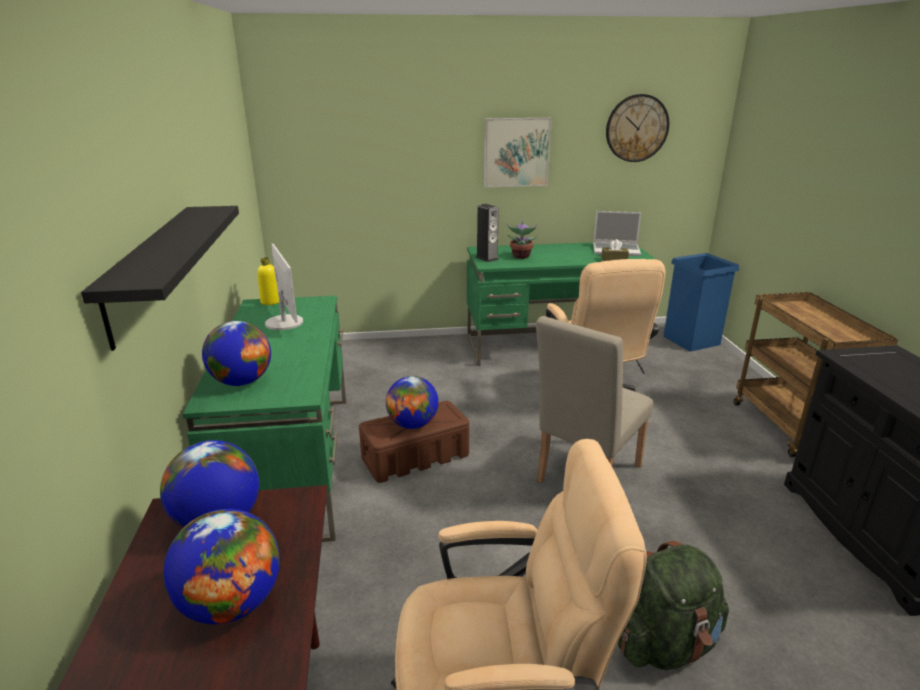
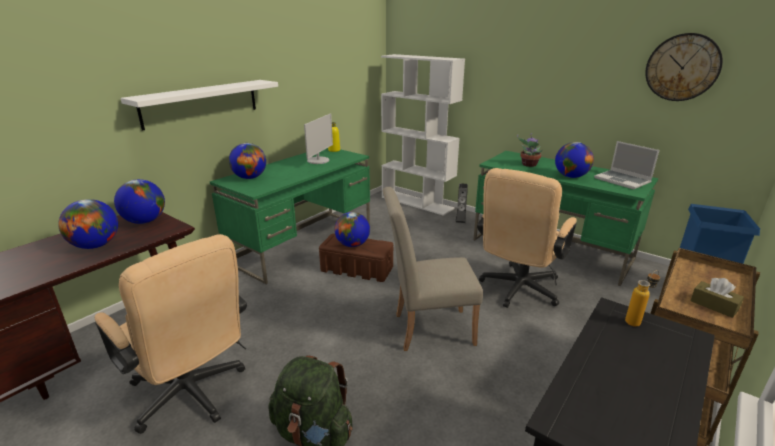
camera: 45 degrees right, 0 degrees up
(151, 269) = (201, 103): black shelf -> white shelf
(351, 347) = (417, 203): none -> white bookcase
(487, 258) = (501, 160): speaker -> speaker (460, 219)
(516, 152) = (556, 79): picture -> none
(576, 258) = (571, 176): none -> globe
(614, 259) = (602, 185): brown tissue box -> brown tissue box (714, 305)
(862, 356) = (636, 321): none -> bottle

